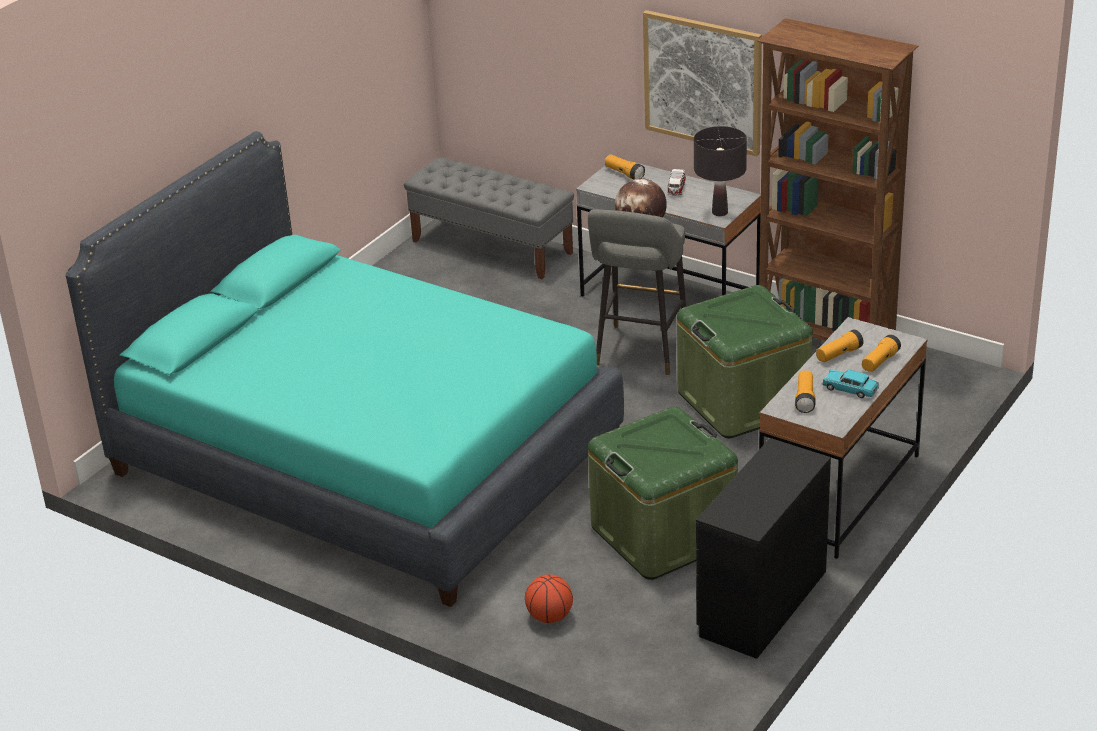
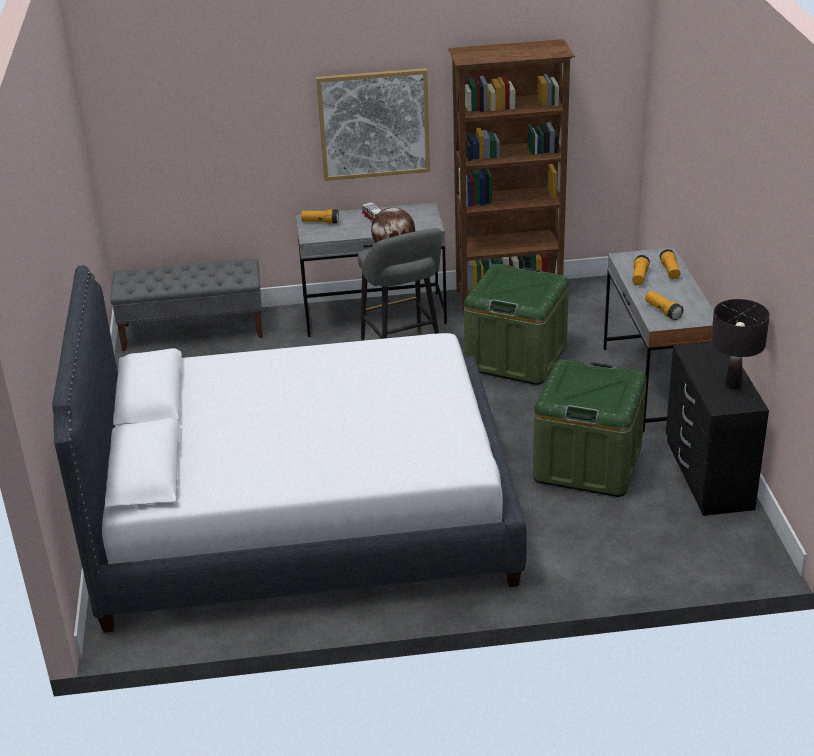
camera: 40 degrees left, 0 degrees up
(365, 457) = (302, 516): turquoise bed -> white bed
(550, 617) = (593, 555): basketball -> none
(719, 212) = (426, 223): black table lamp -> black table lamp (732, 385)
(850, 390) = (680, 294): turquoise toy car -> none

